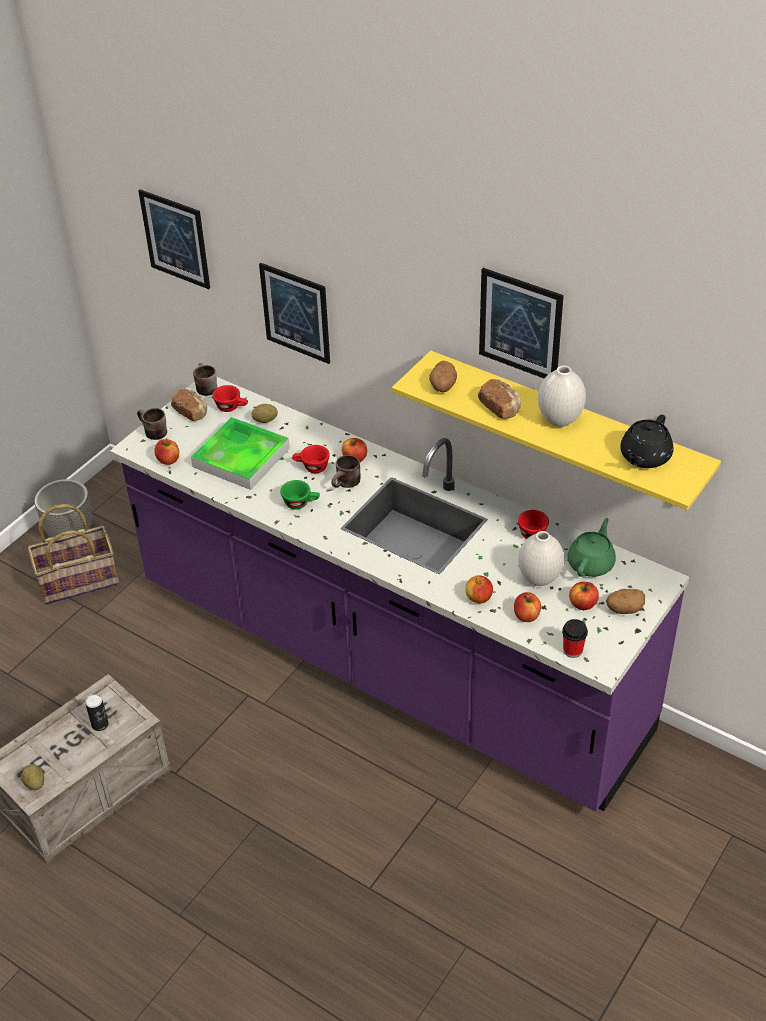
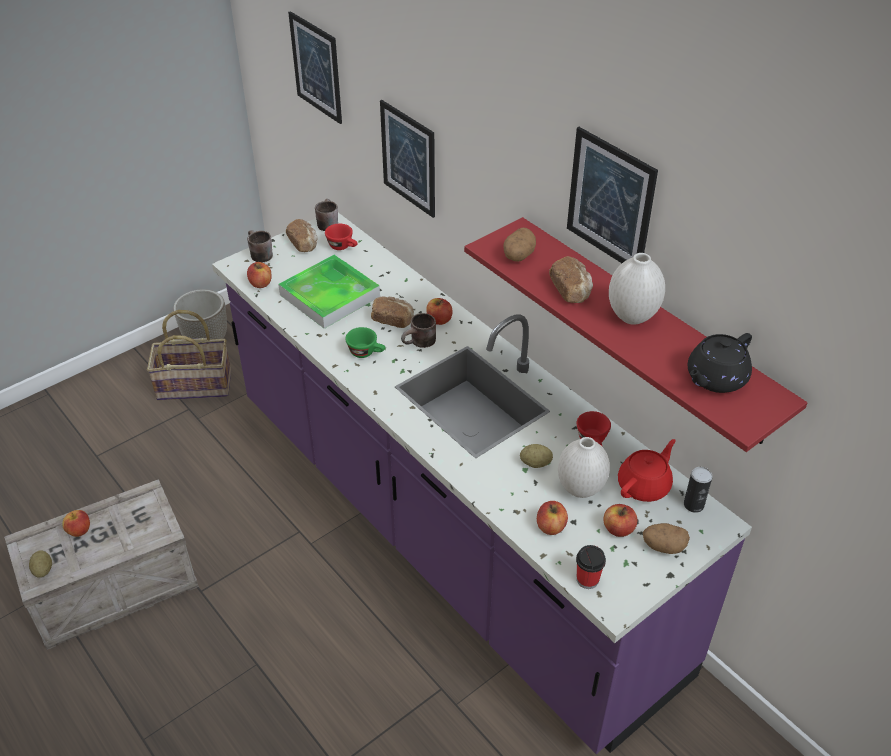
camera: 15 degrees right, 0 degrees up
(100, 724) = (128, 527): can -> can (693, 505)
(265, 420) = (369, 265): potato -> potato (535, 463)
(311, 467) = (392, 319): red cup -> bread
(478, 598) = (506, 494): apple -> apple (79, 531)
(566, 428) = (645, 329): yellow shelf -> red shelf
(591, 563) = (644, 485): green teapot -> red teapot

